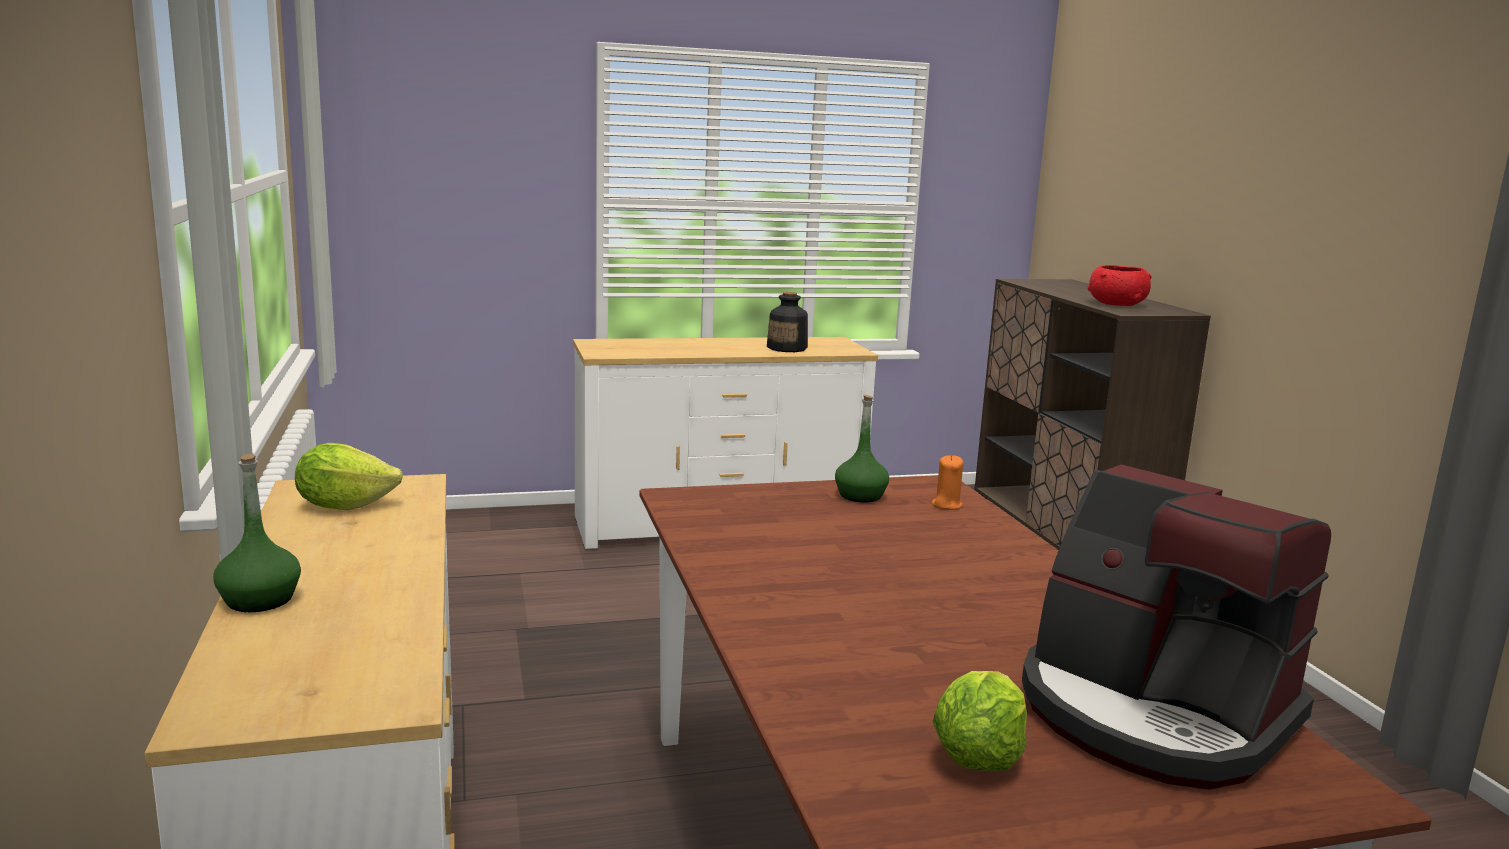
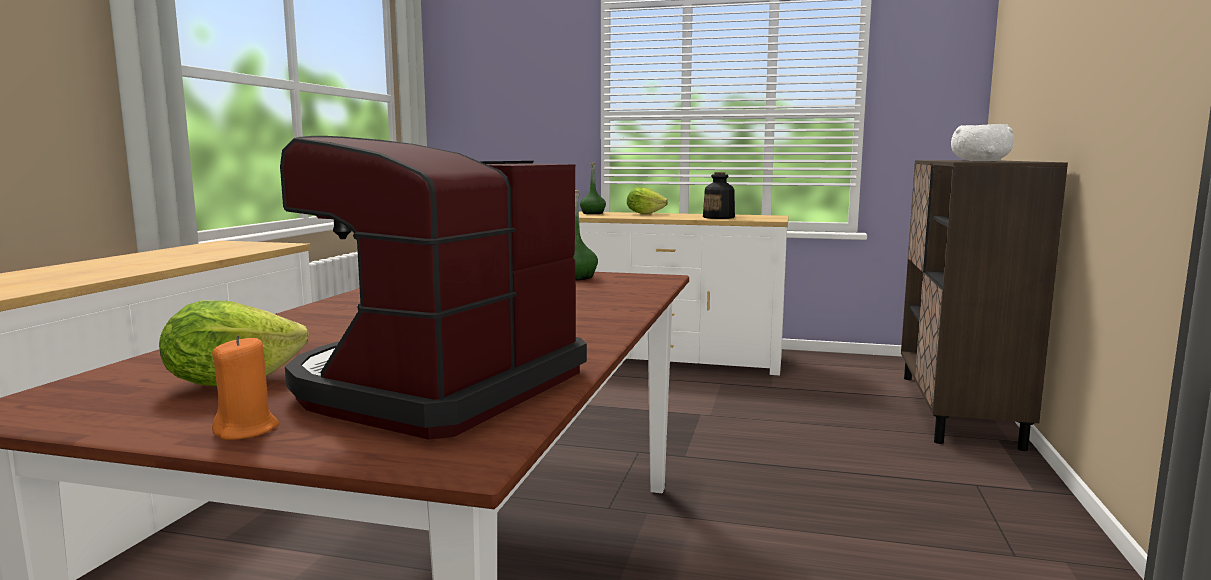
camera: 30 degrees right, 5 degrees down
(260, 600) = (57, 267): green bottle -> green bottle (592, 213)
(344, 505) = (216, 248): lettuce -> lettuce (644, 213)
(946, 505) = (631, 285): orange candle -> orange candle (247, 430)
(1117, 304) = (980, 161): red bowl -> white bowl
(1153, 714) = (437, 388): coffee machine -> coffee machine turned 45 degrees clockwise

